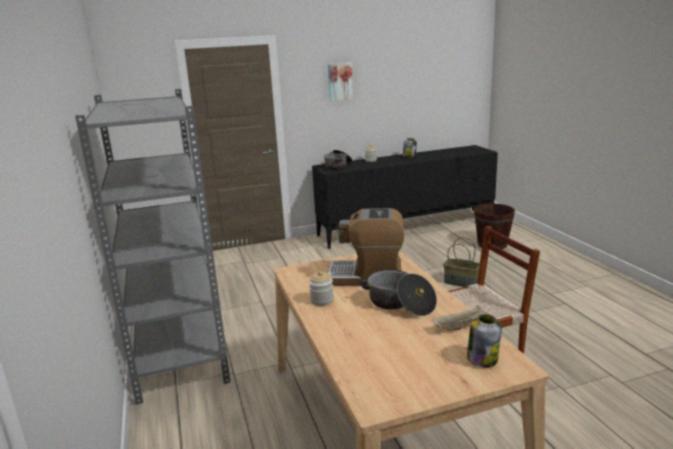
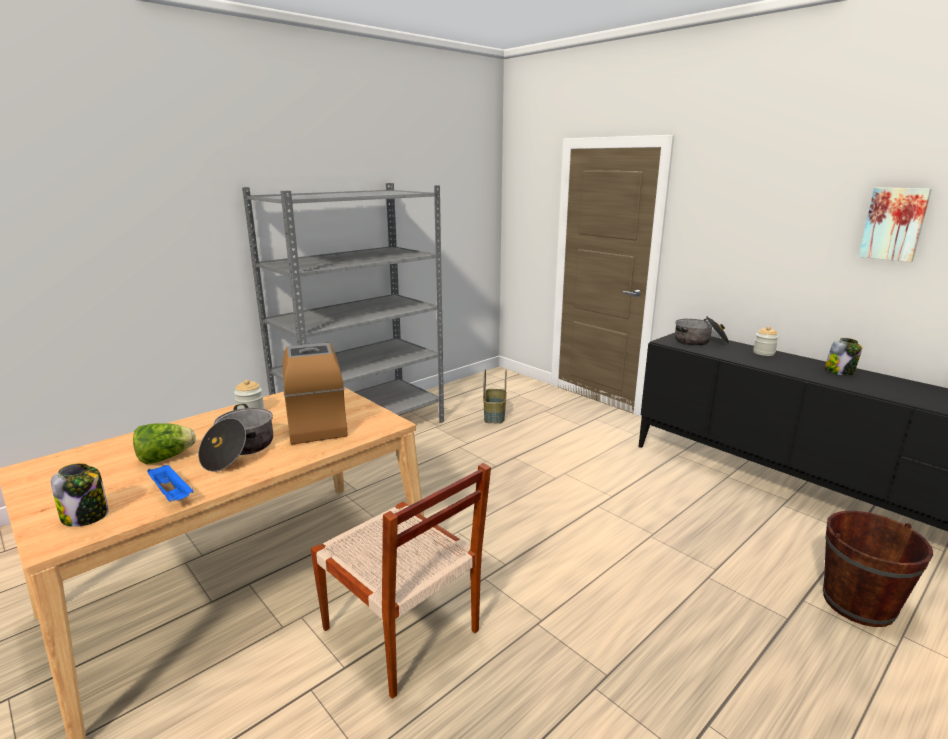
camera: 65 degrees right, 0 degrees up
(340, 81) = (756, 214): picture -> picture (894, 224)
(394, 333) = (165, 458): none -> lettuce
(461, 326) = (172, 494): beige tray -> blue tray
(462, 282) = (648, 586): basket -> basket (495, 416)

